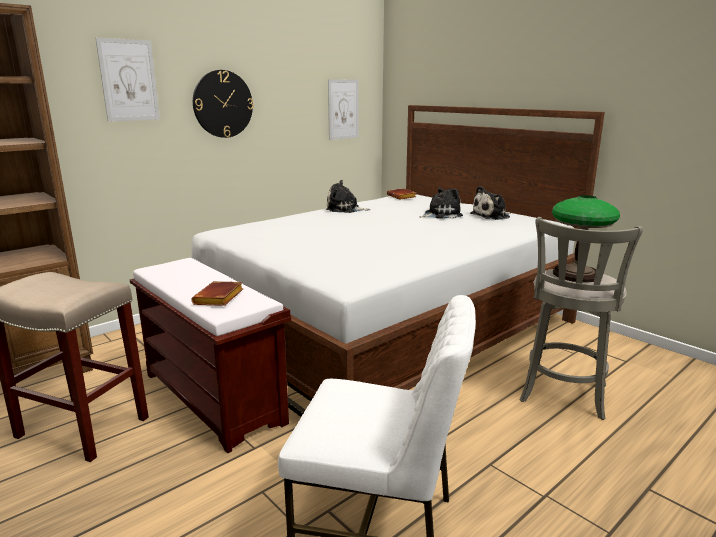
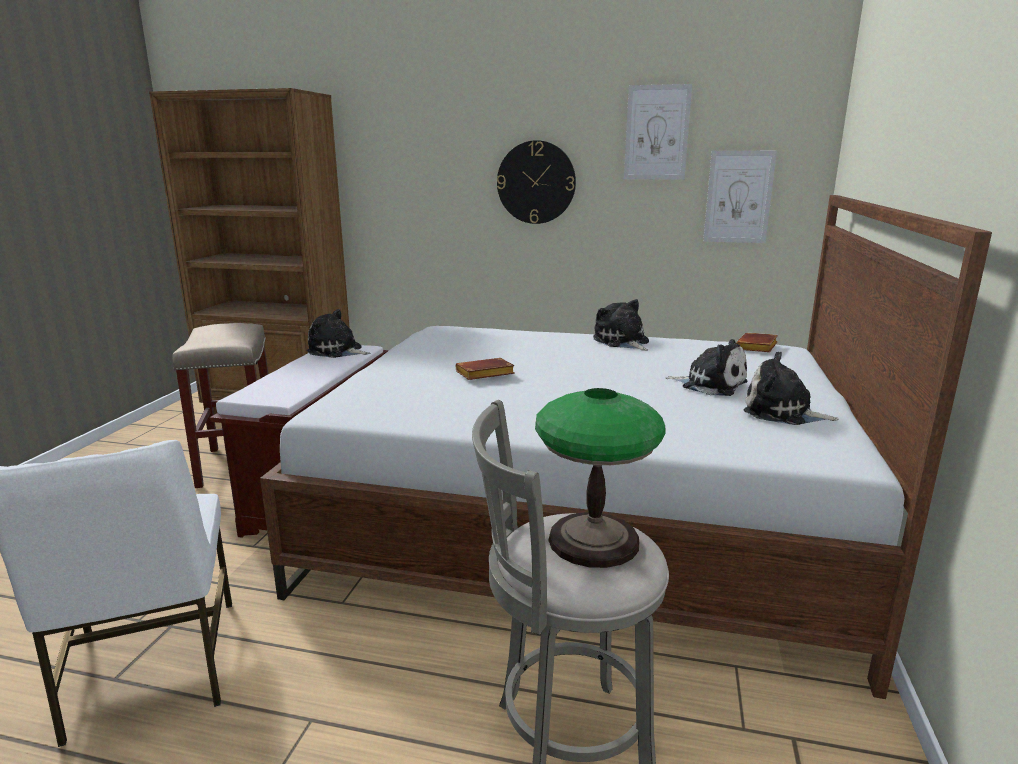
camera: 55 degrees right, 0 degrees up
(129, 80) = (430, 154): picture -> picture (657, 133)
(171, 270) = (337, 351): none -> plush toy
(219, 298) = (278, 385): brown book -> brown book (484, 374)

